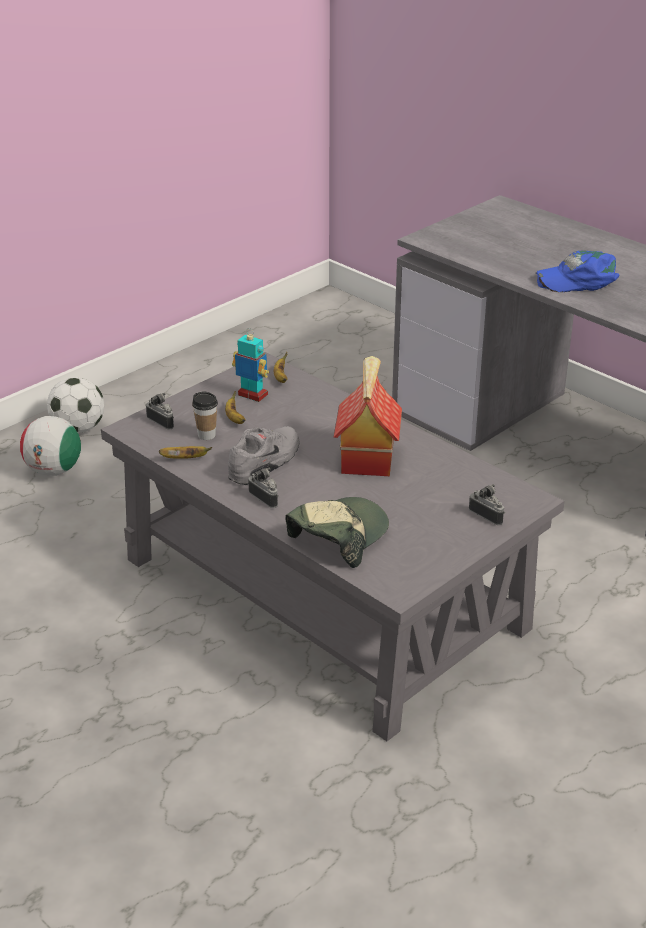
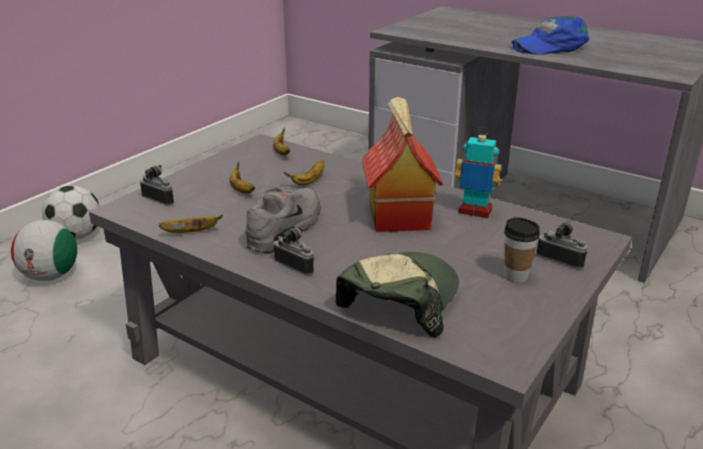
camera: 10 degrees left, 5 degrees down
(206, 435) = (213, 207): cup -> cup (515, 276)
(252, 395) = (256, 168): toy robot -> toy robot (475, 212)
(298, 414) = (309, 181): none -> banana

